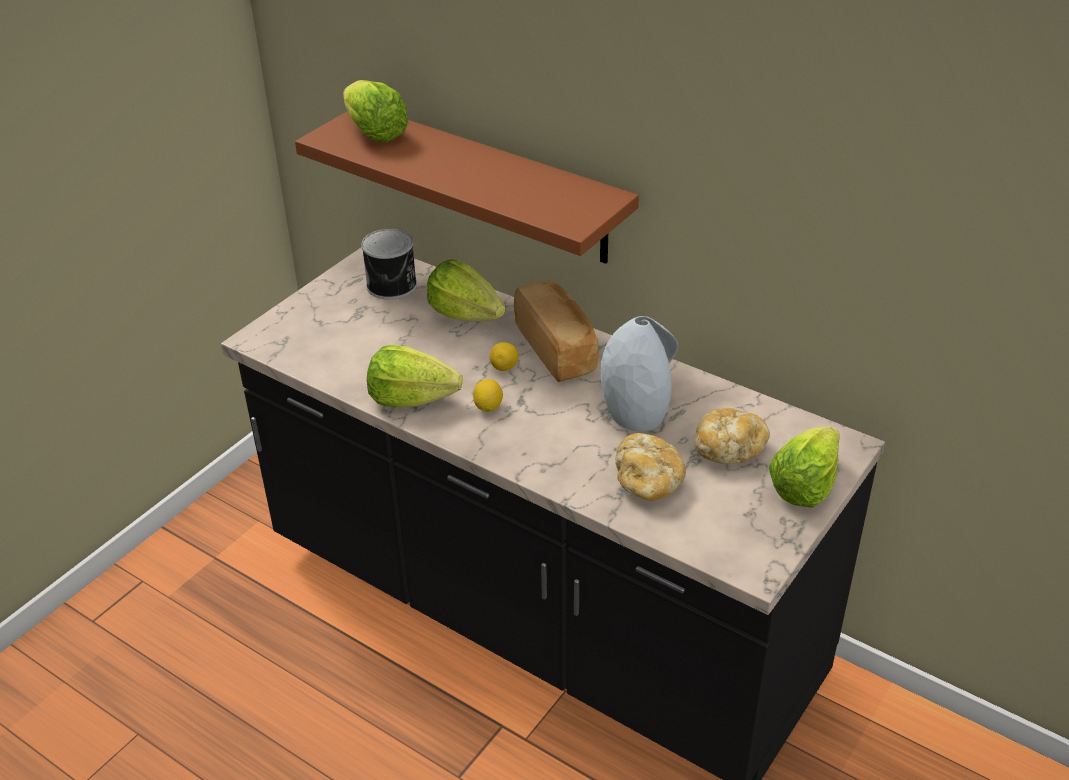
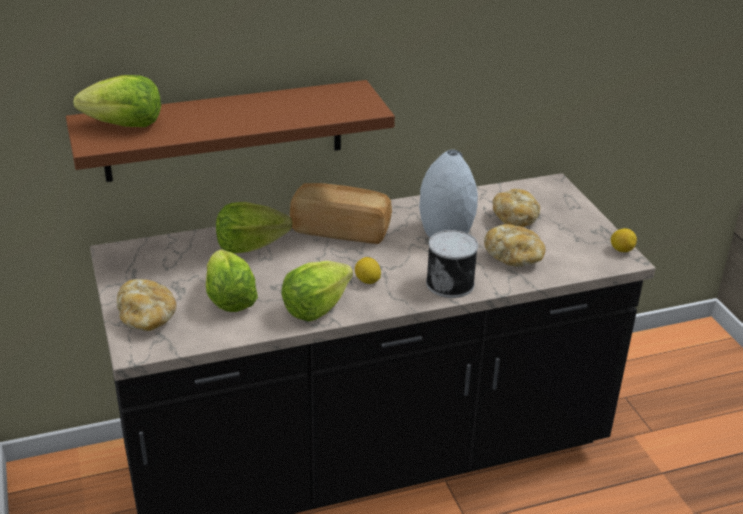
camera: 55 degrees left, 5 degrees down
(300, 322) = (147, 319): none -> bread
(393, 285) = (167, 259): can -> can (451, 283)
(504, 367) = (333, 257): lemon -> lemon (621, 250)
(804, 485) = (573, 212): lettuce -> lettuce (229, 299)

